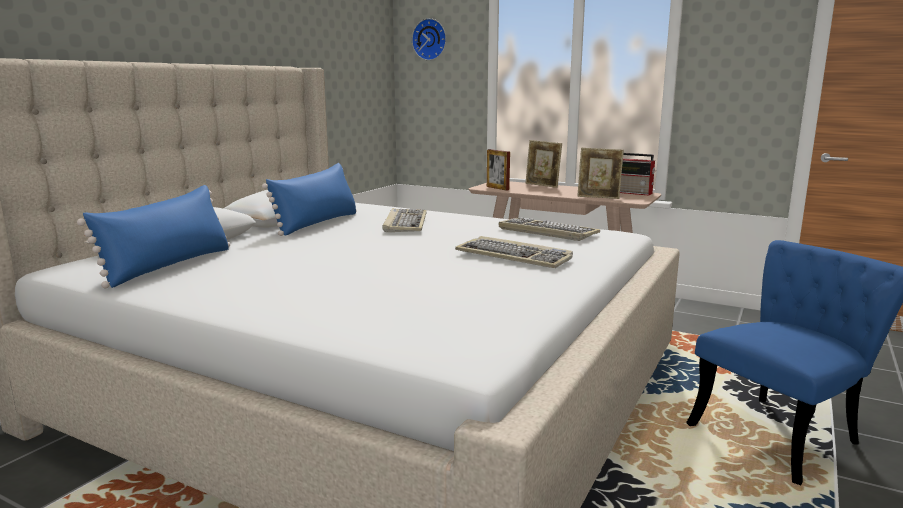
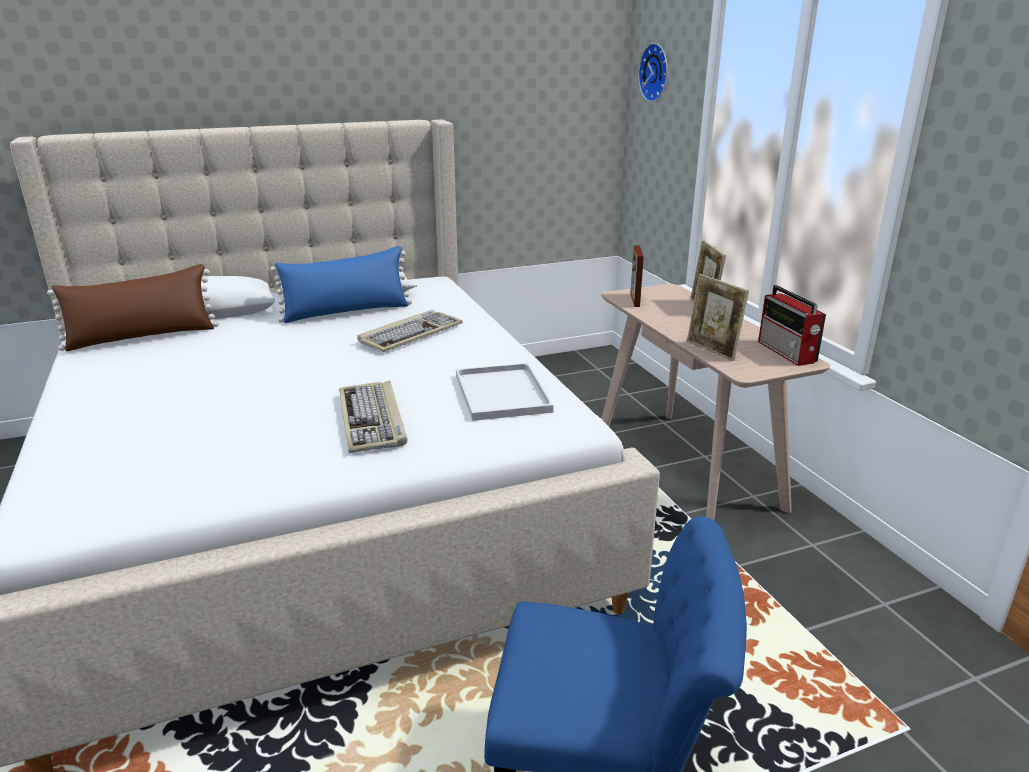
camera: 40 degrees right, 10 degrees up
(169, 265) = (143, 337): blue pillow -> brown pillow
(546, 232) = (500, 392): keyboard -> white tray

